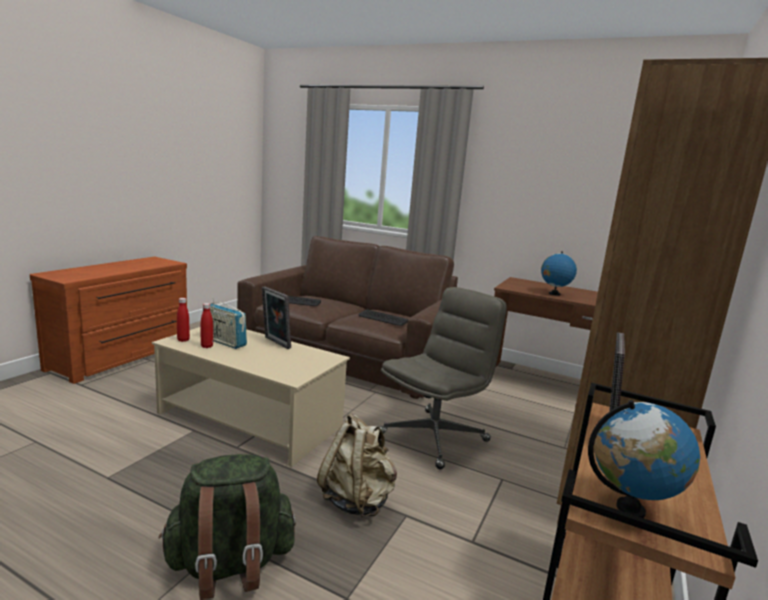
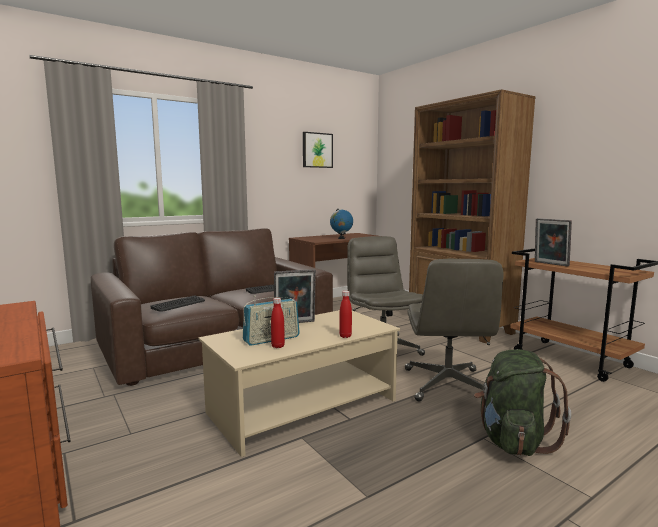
camera: 60 degrees left, 5 degrees down
(183, 340) = (246, 354): red bottle -> red bottle (345, 336)
(357, 500) = (448, 385): beige backpack -> grey office chair
(580, 166) = (317, 150): none -> picture
(630, 509) = (618, 272): globe -> none

